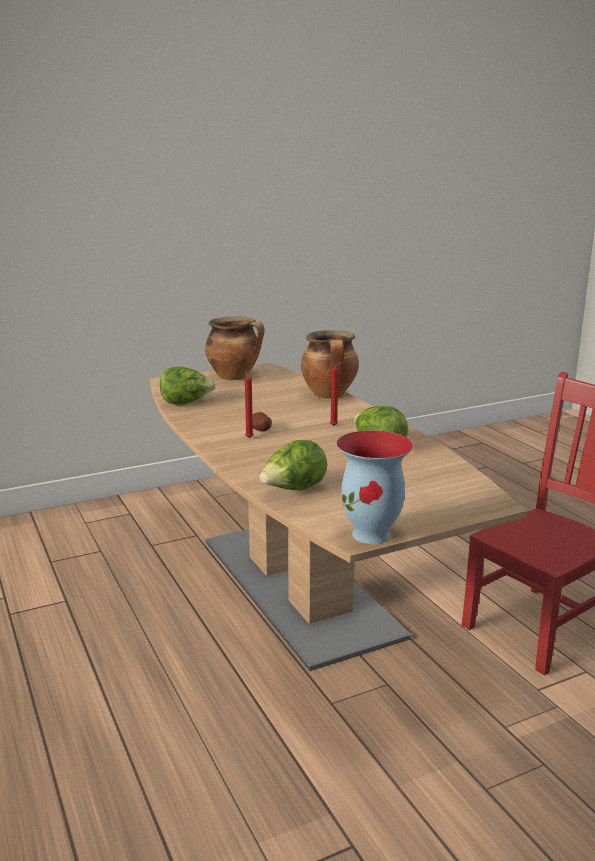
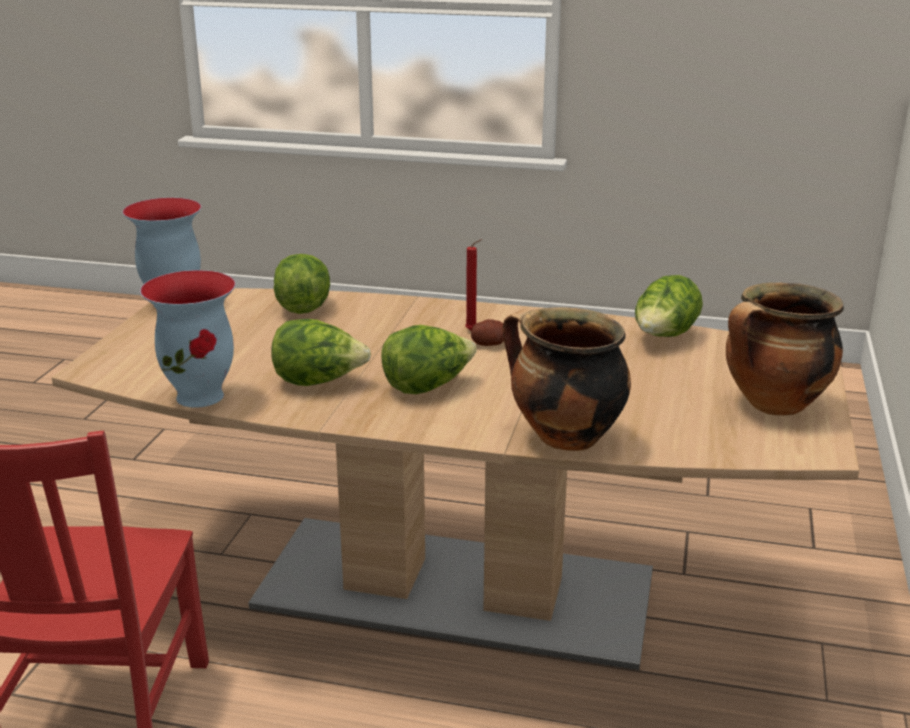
camera: 130 degrees right, 5 degrees up
(335, 426) = (427, 387): red candle -> lettuce
(449, 463) = (201, 396): none -> vase

